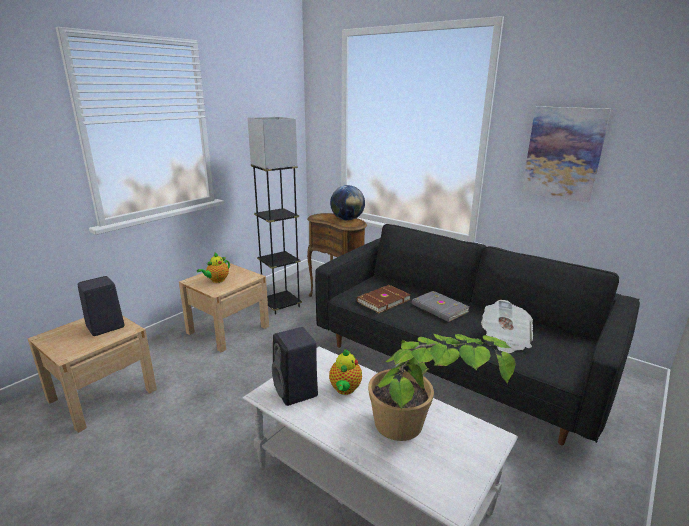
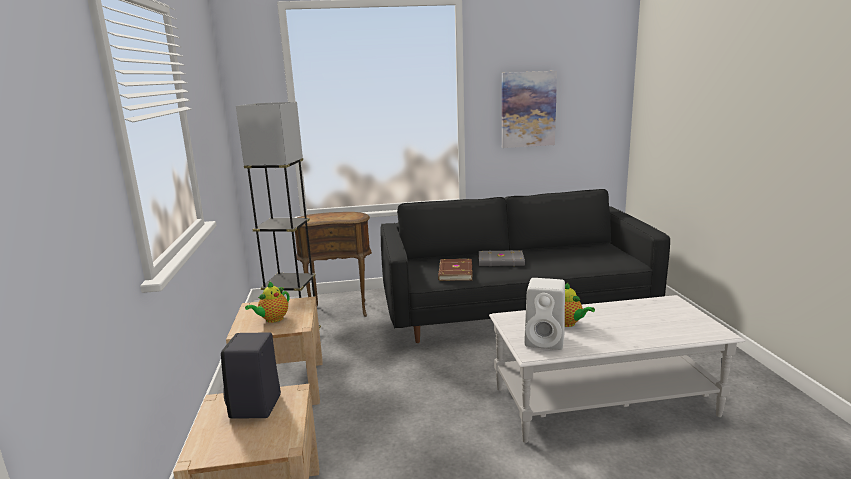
camera: 45 degrees left, 5 degrees down
(217, 280) = (272, 319): teapot -> teapot turned 45 degrees clockwise
(296, 392) = (546, 341): black speaker -> white speaker
(347, 219) = (339, 214): globe -> none
(422, 434) = (649, 318): potted plant -> none
(505, 339) = (572, 260): newspaper -> none

